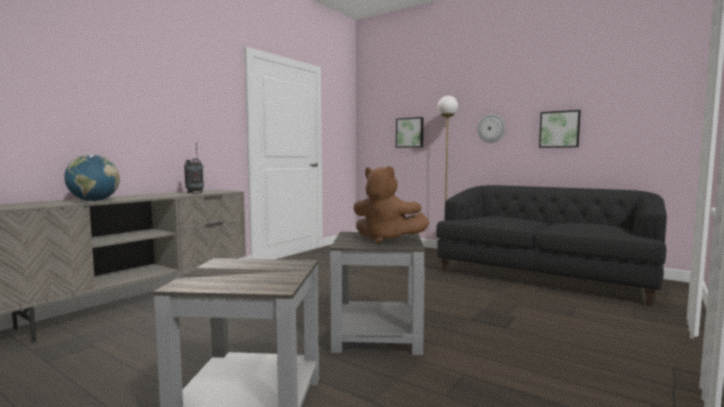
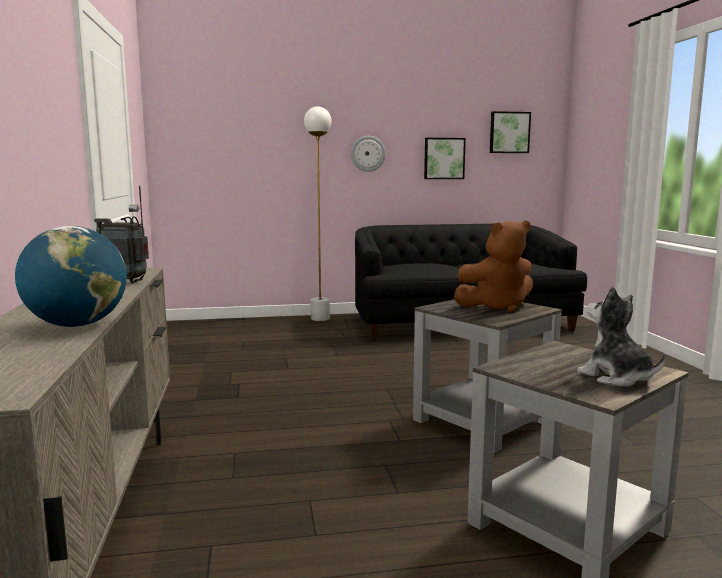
camera: 45 degrees left, 5 degrees up
(238, 282) = (616, 377): none -> plush toy
(410, 132) = (250, 154): picture -> picture (509, 132)

